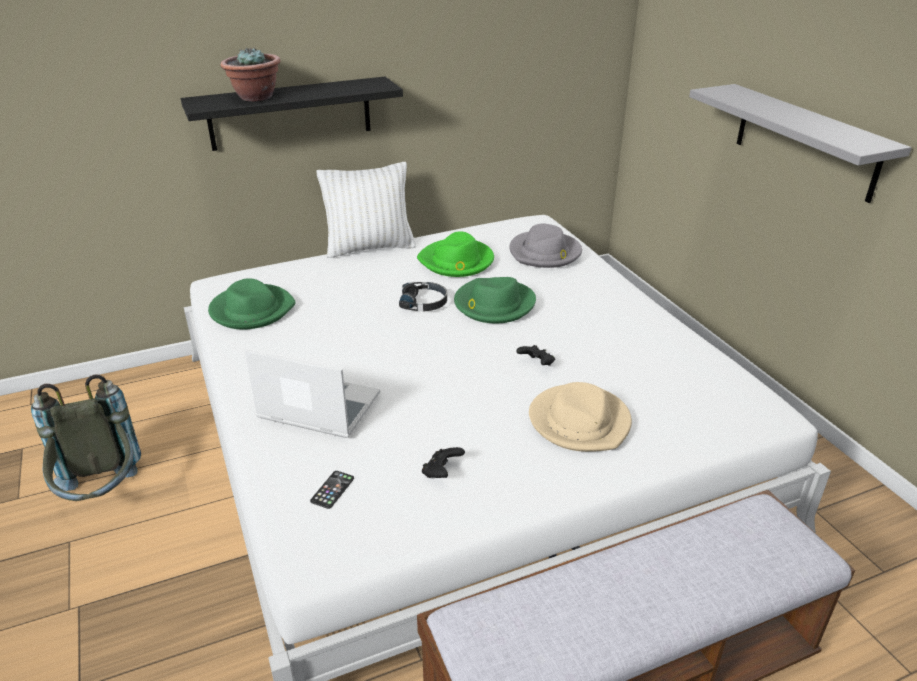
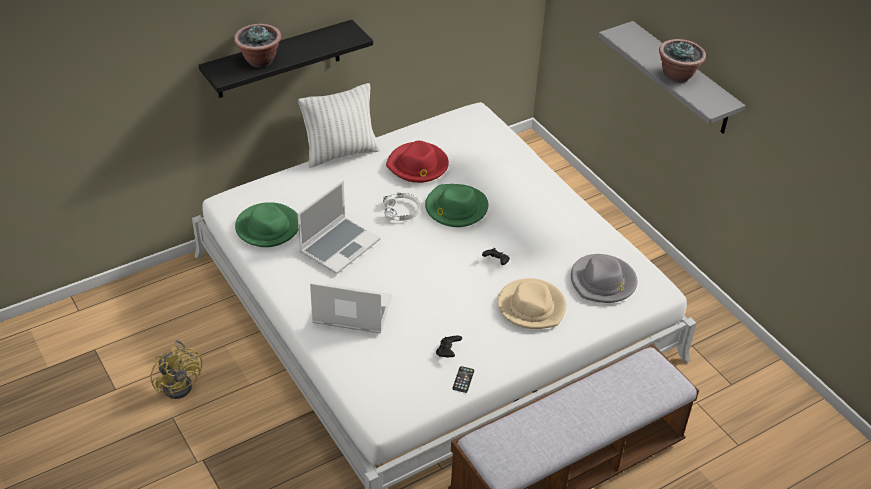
camera: 10 degrees left, 10 degrees up
(103, 498) = (180, 383): grey backpack -> yellow fan
(332, 333) = (339, 245): none -> laptop
(332, 490) = (381, 370): phone -> phone (463, 379)
(424, 303) = (401, 211): black headphones -> white headphones
(456, 261) = (418, 165): green hat -> red hat
(545, 253) = (487, 151): grey hat -> grey hat (603, 282)
(802, 121) = (677, 75): none -> potted plant

